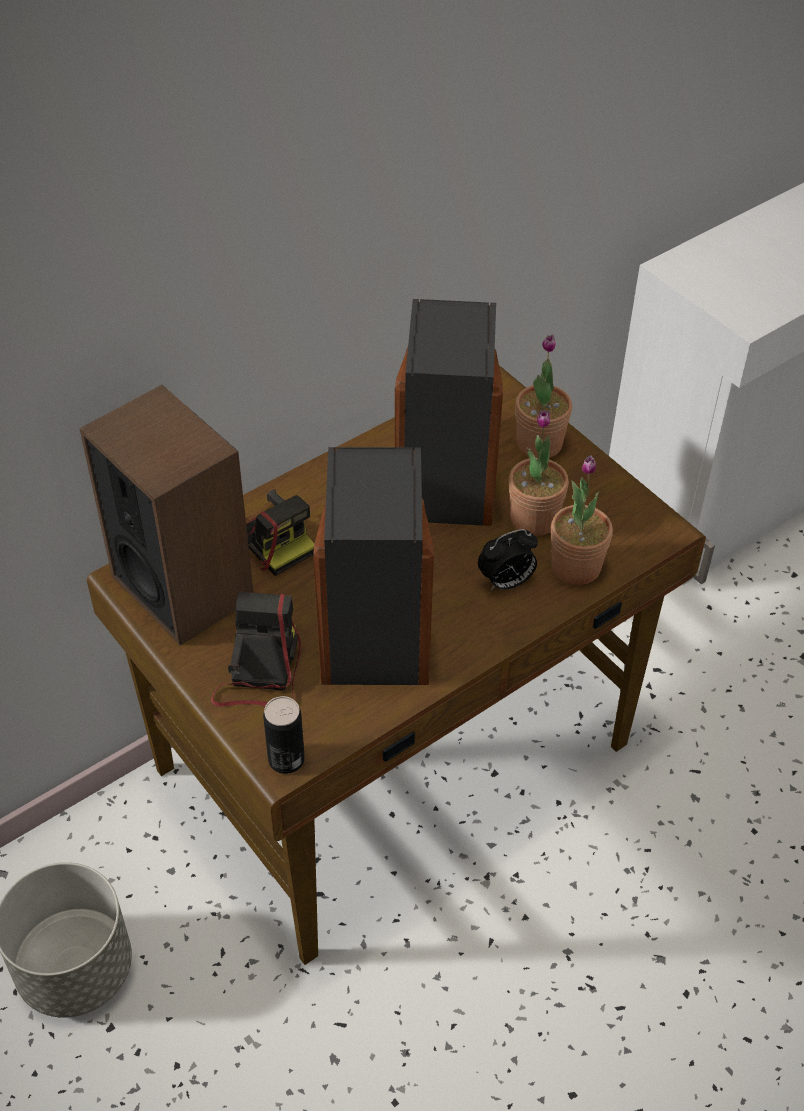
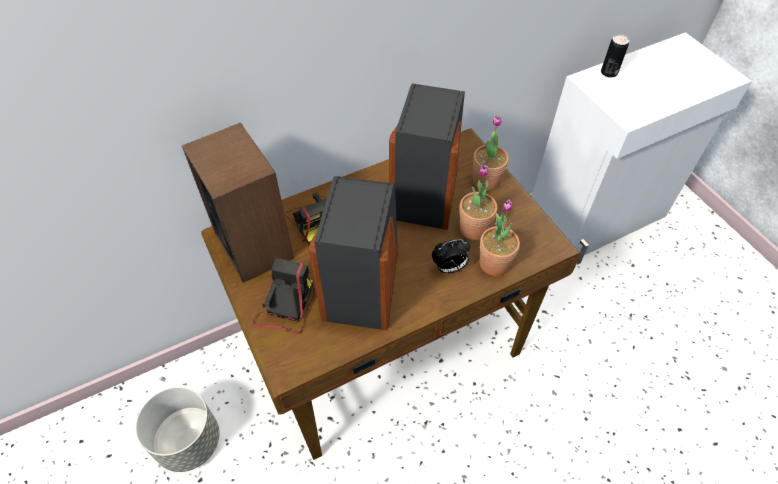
camera: 10 degrees right, 5 degrees up
(286, 759) = (288, 368): can -> can (609, 72)

